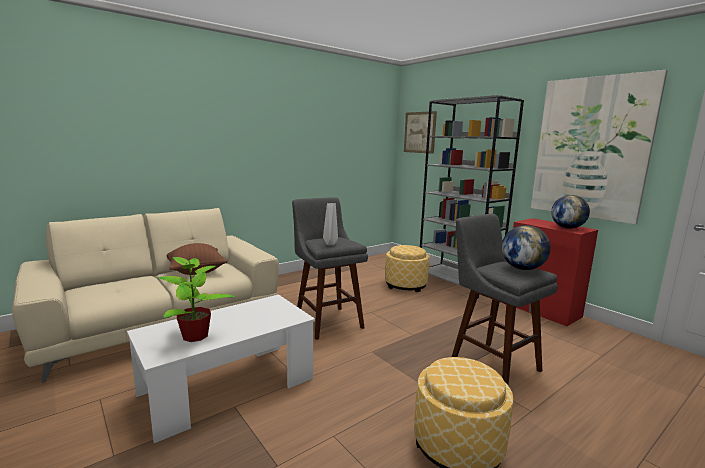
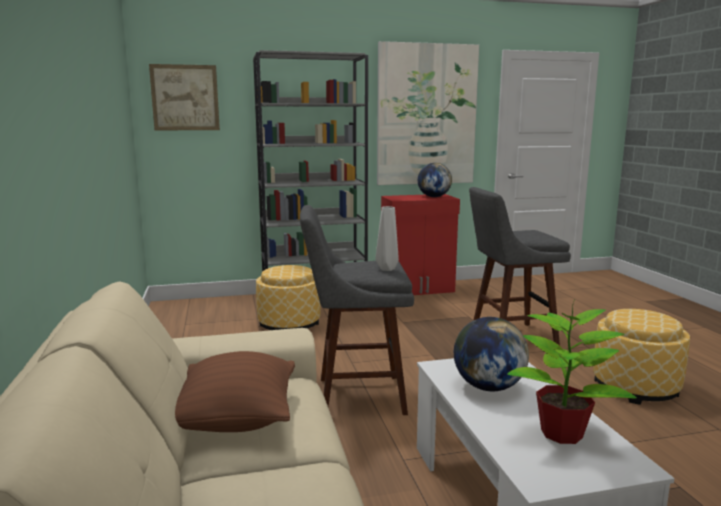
camera: 65 degrees left, 0 degrees up
(522, 268) = (527, 232): globe -> globe (488, 387)

